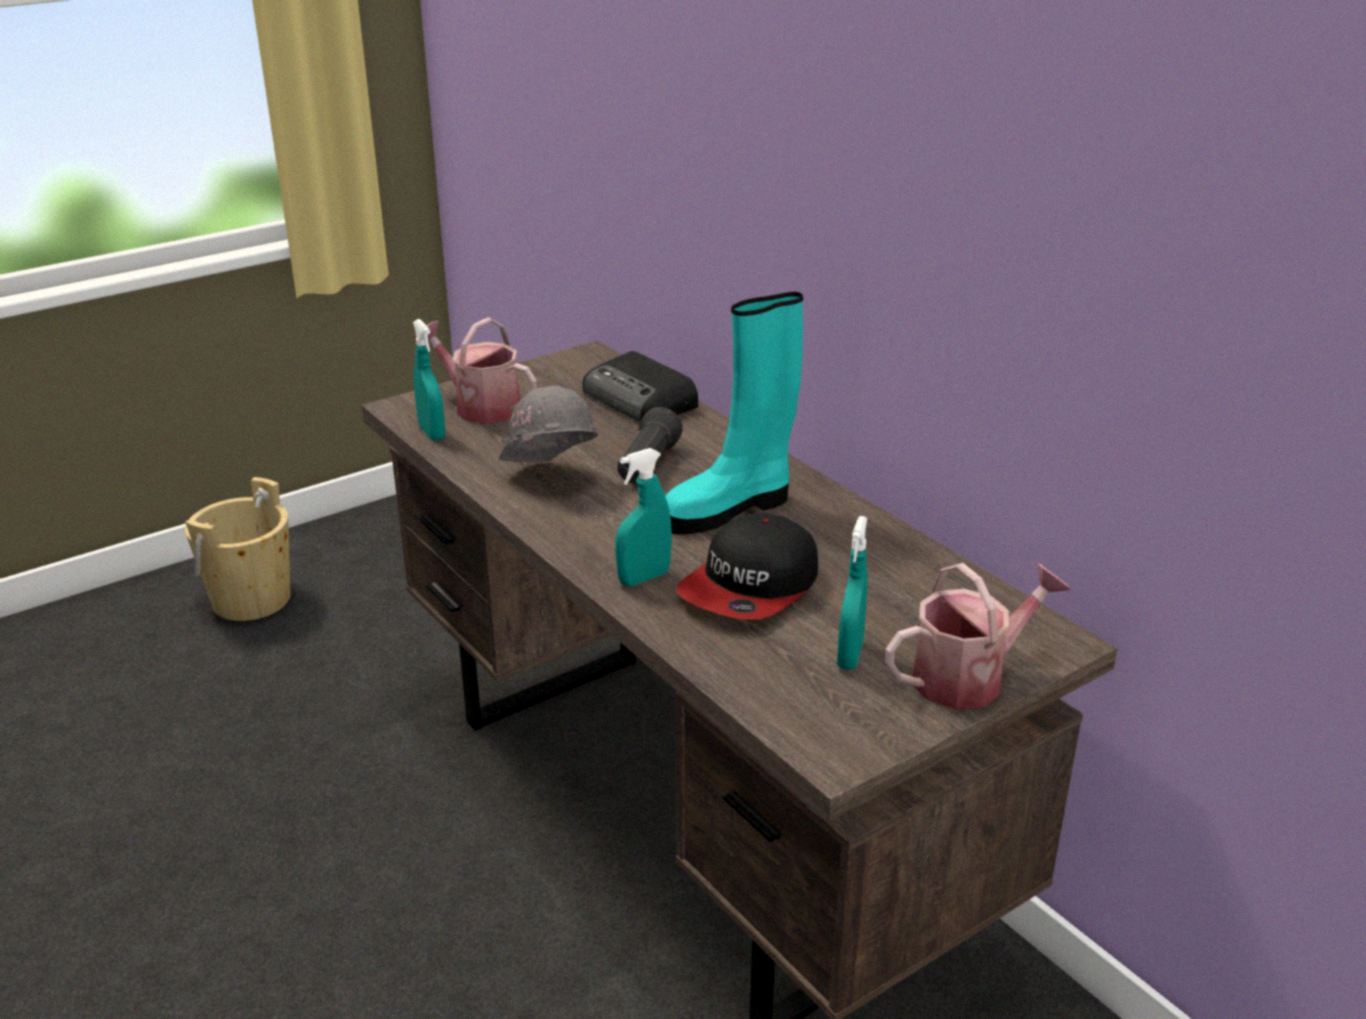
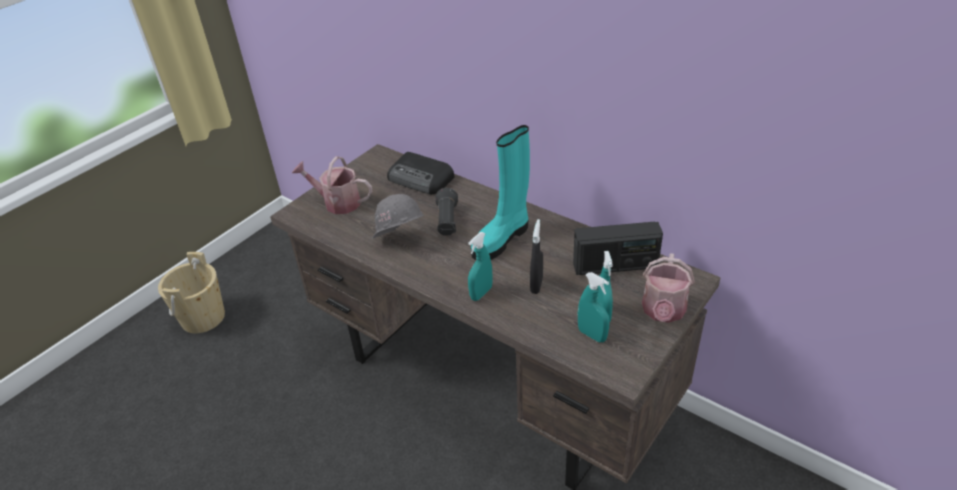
camera: 15 degrees left, 10 degrees up
(432, 433) = (320, 226): turquoise spray bottle -> turquoise spray bottle (592, 335)
(751, 587) = (536, 285): cap -> black spray bottle
(916, 588) = (615, 266): none -> radio
(968, 677) = (663, 312): watering can -> watering can turned 150 degrees clockwise

